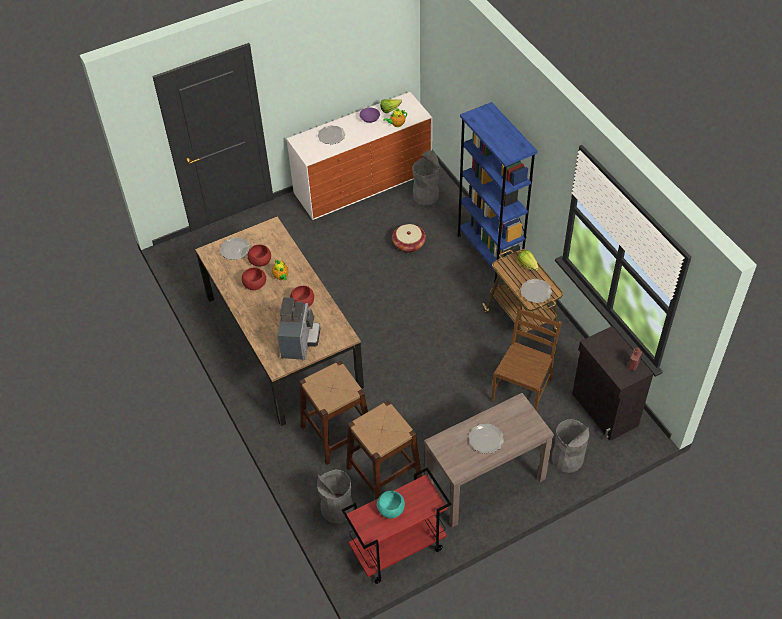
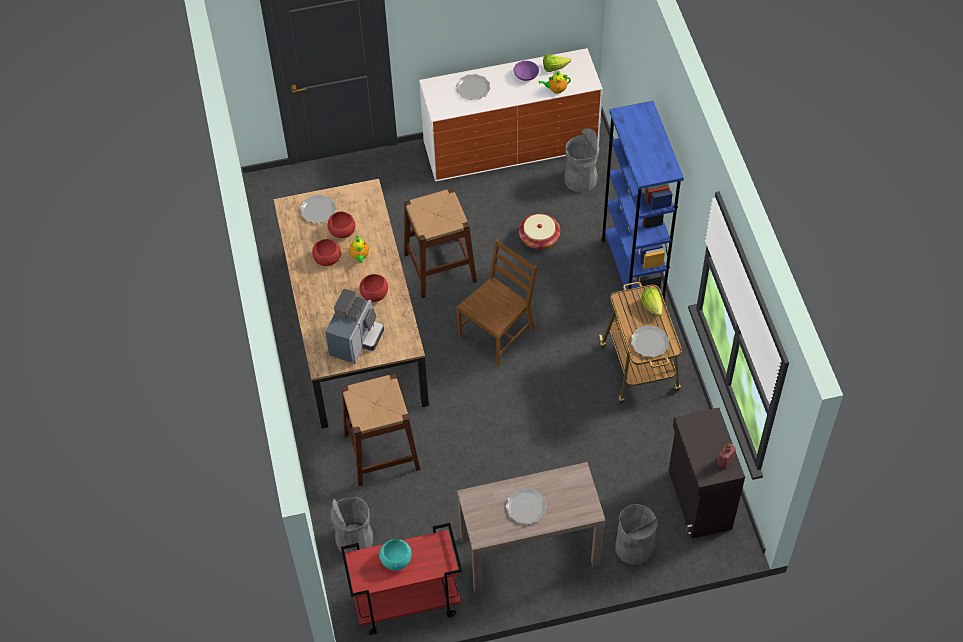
camera: 15 degrees right, 5 degrees up
(384, 473) = (419, 512): brown stool -> brown stool (440, 267)
(522, 390) = (611, 452): brown chair -> brown chair (497, 333)

